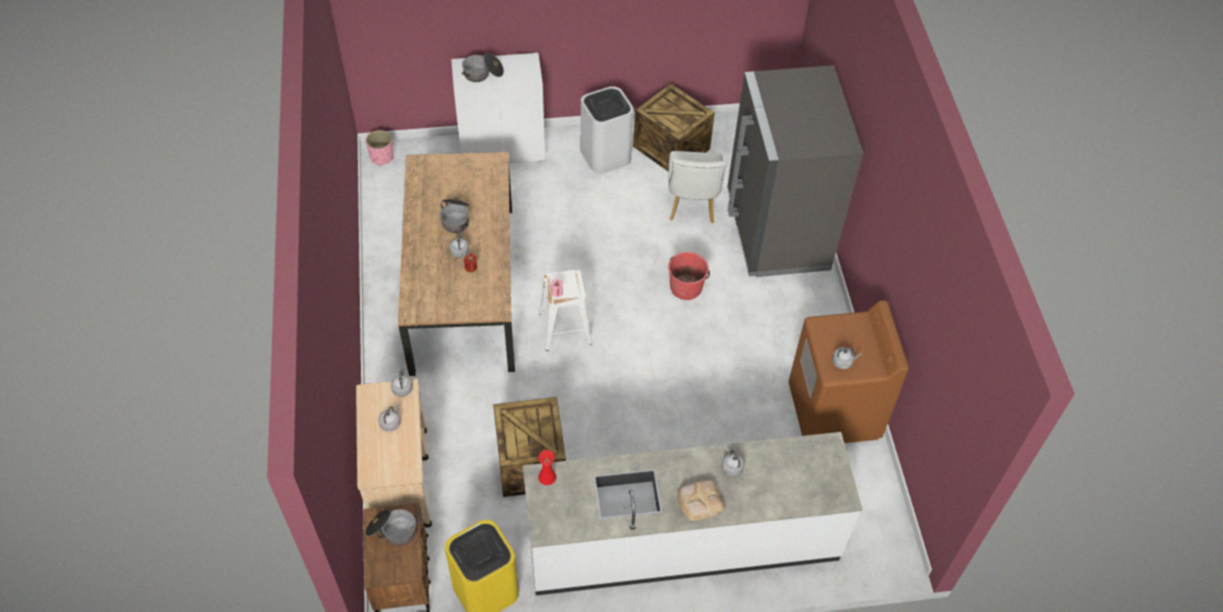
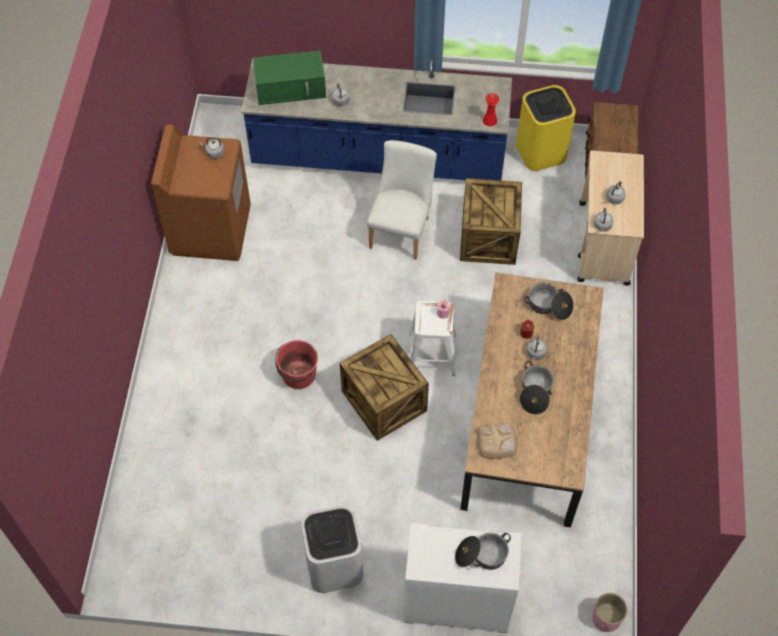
camera: 165 degrees left, 5 degrees up
(393, 530) = (614, 138): cooking pot -> cooking pot (549, 306)
(670, 148) = (253, 560): crate -> crate (385, 400)
(682, 540) = (378, 157): white counter -> blue counter
(692, 206) = (258, 471): white chair -> white chair (401, 229)
(699, 501) = (374, 83): bread -> bread (497, 442)
(776, 231) = (178, 421): grey fridge -> none
(796, 475) = (291, 87): none -> green microwave

